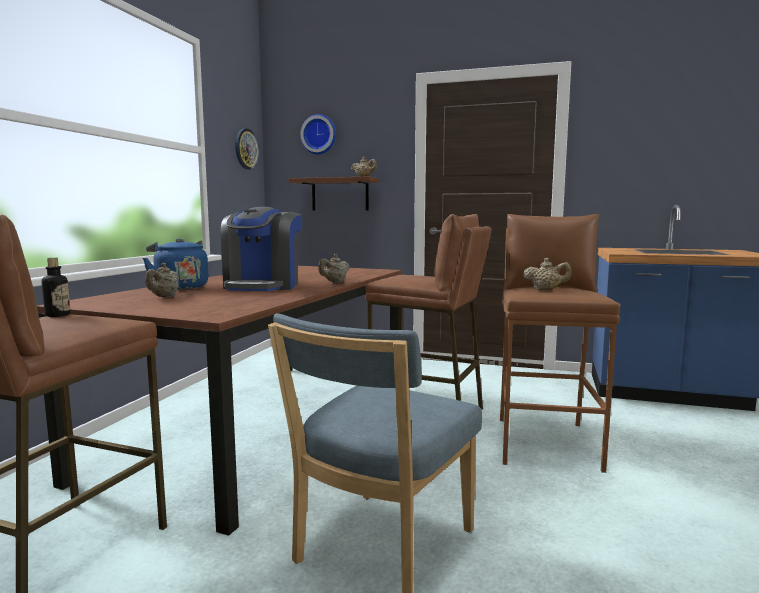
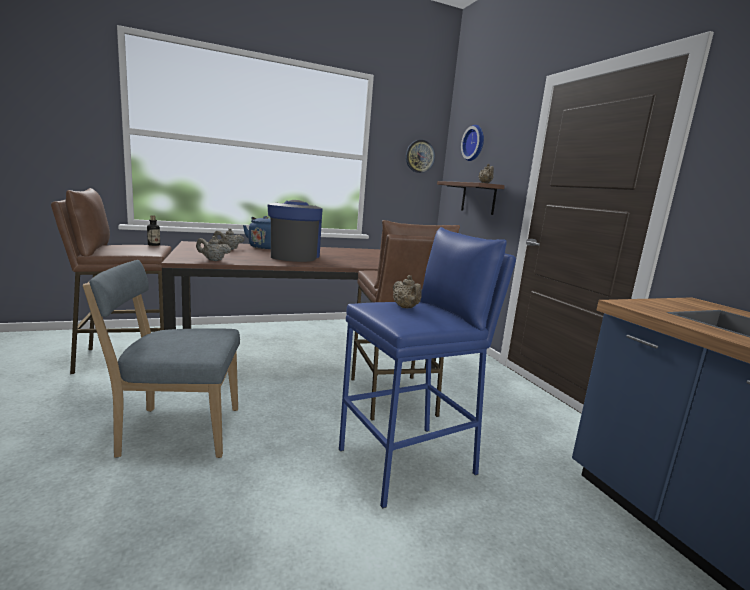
camera: 50 degrees right, 5 degrees up
(263, 286) = (294, 256): coffee machine -> coffee machine turned 120 degrees clockwise
(334, 282) = (341, 264): beige teapot -> beige teapot (213, 260)
(546, 442) = (408, 462): brown stool -> blue stool

